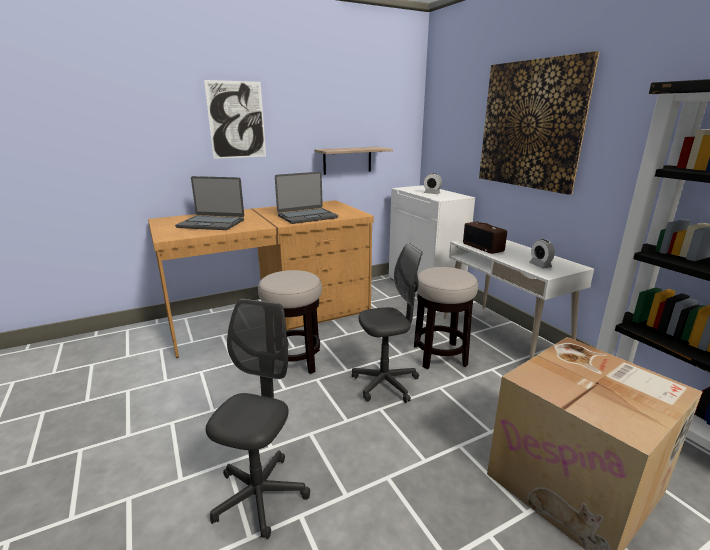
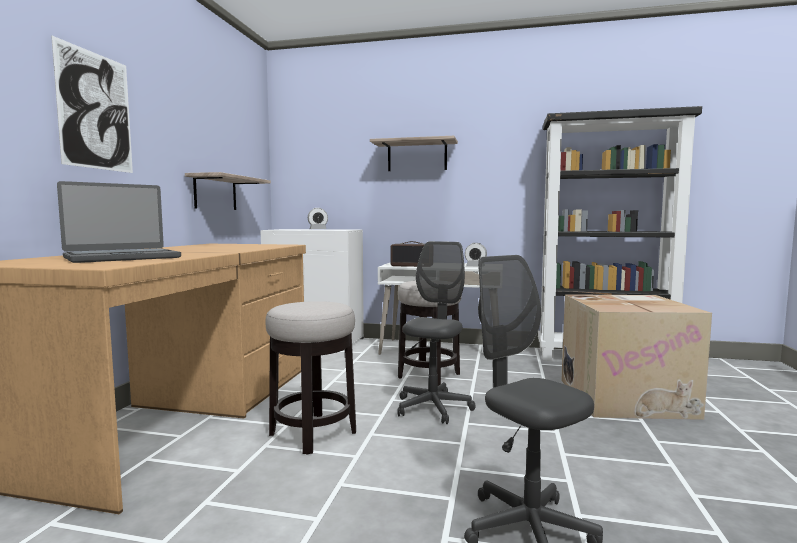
camera: 50 degrees left, 15 degrees down
(307, 217) = (238, 248): laptop -> none
(530, 125) = (417, 156): picture -> shelf

